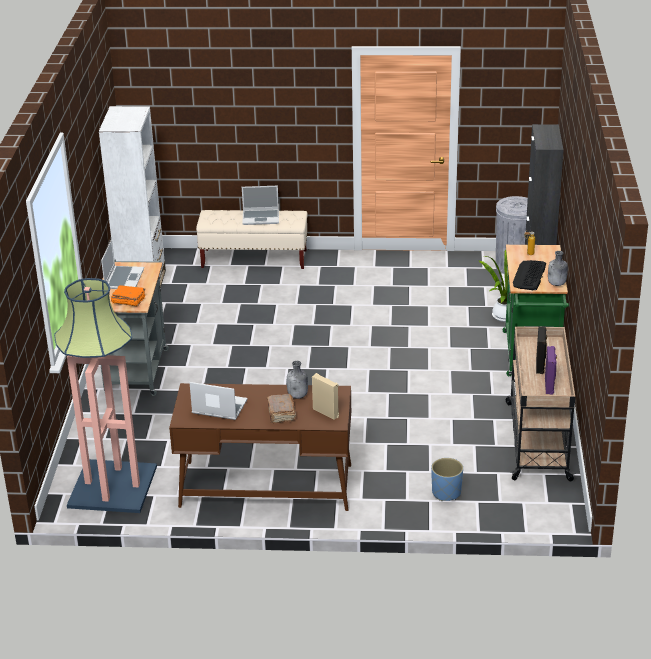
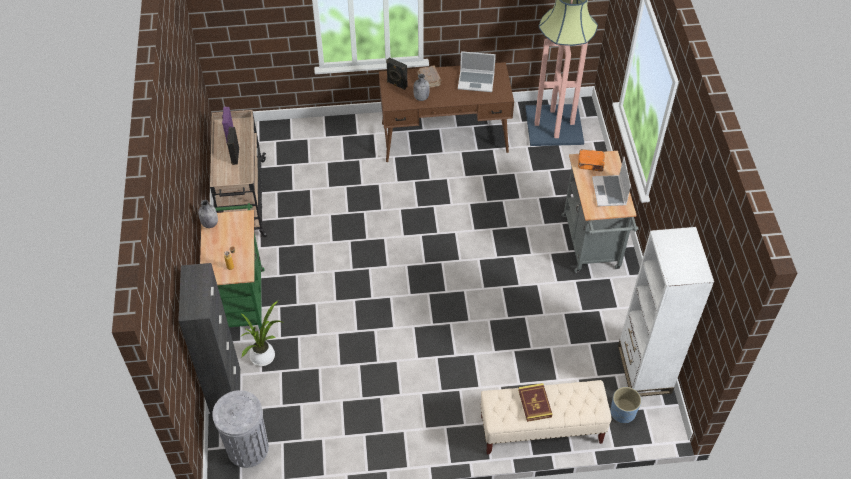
camera: 170 degrees right, 20 degrees up
(261, 217) = (534, 403): laptop -> book
(326, 412) = (396, 85): beige speaker -> black speaker
(446, 493) = (313, 144): blue planter -> blue planter (622, 412)
(529, 276) = (234, 233): keyboard -> none

